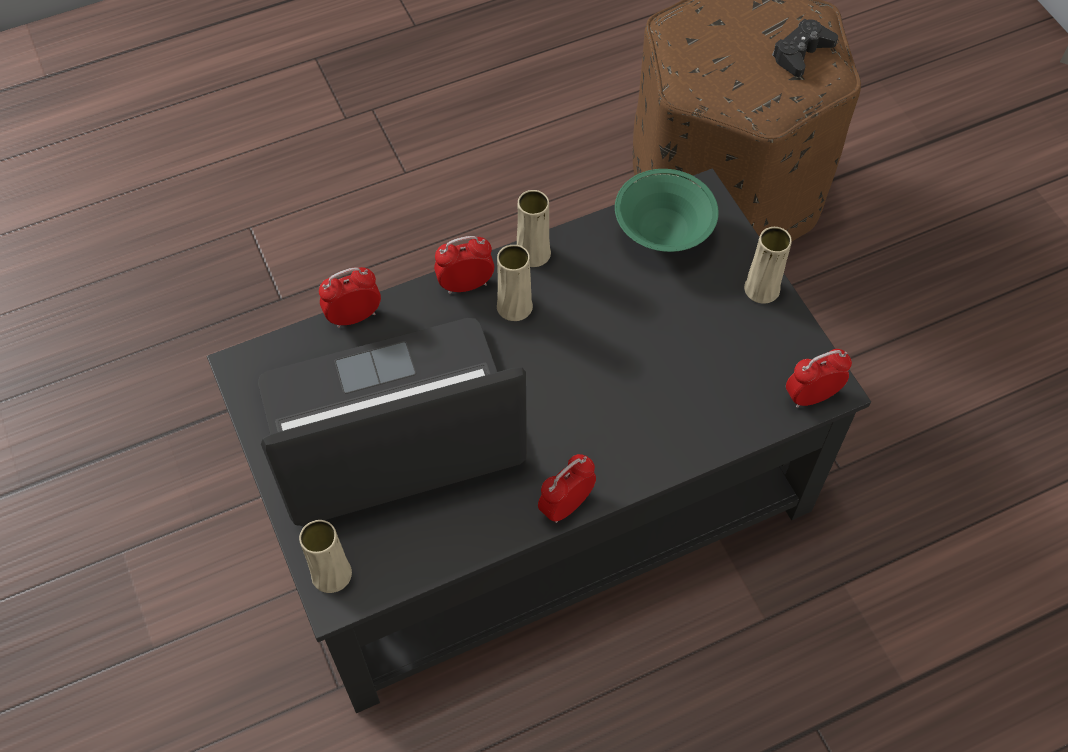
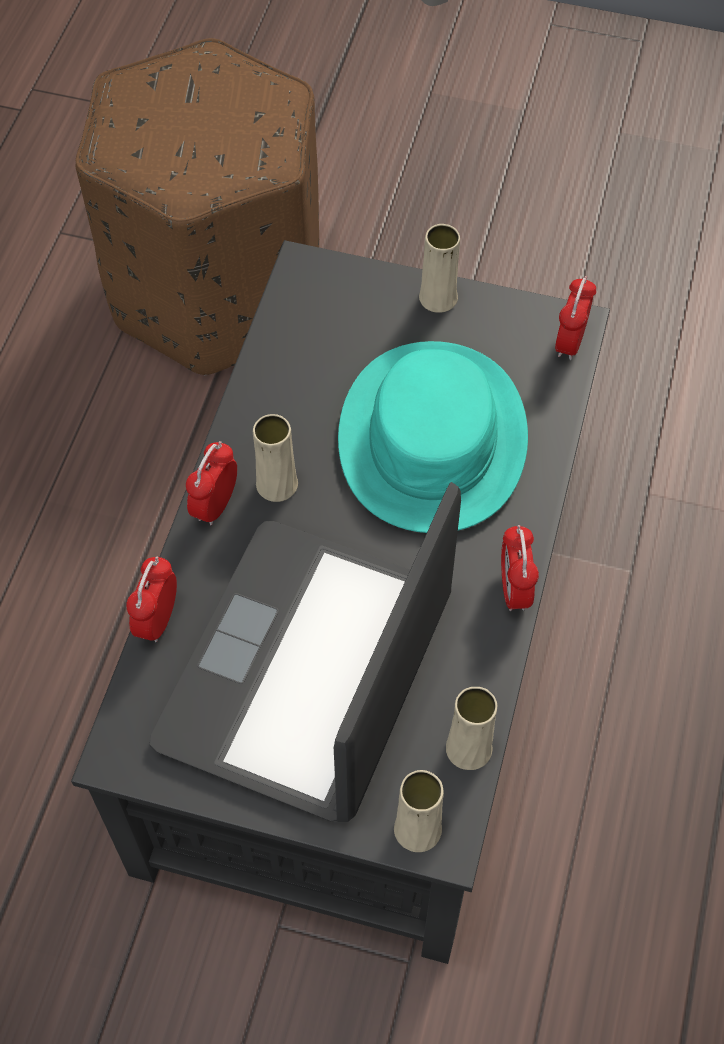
camera: 50 degrees left, 0 degrees up
(533, 253) = (235, 430): beige vase -> beige vase (468, 748)
(641, 370) = (433, 438): none -> turquoise hat
(662, 233) = (313, 322): green bowl -> none
(801, 53) = (237, 94): black game controller -> none

